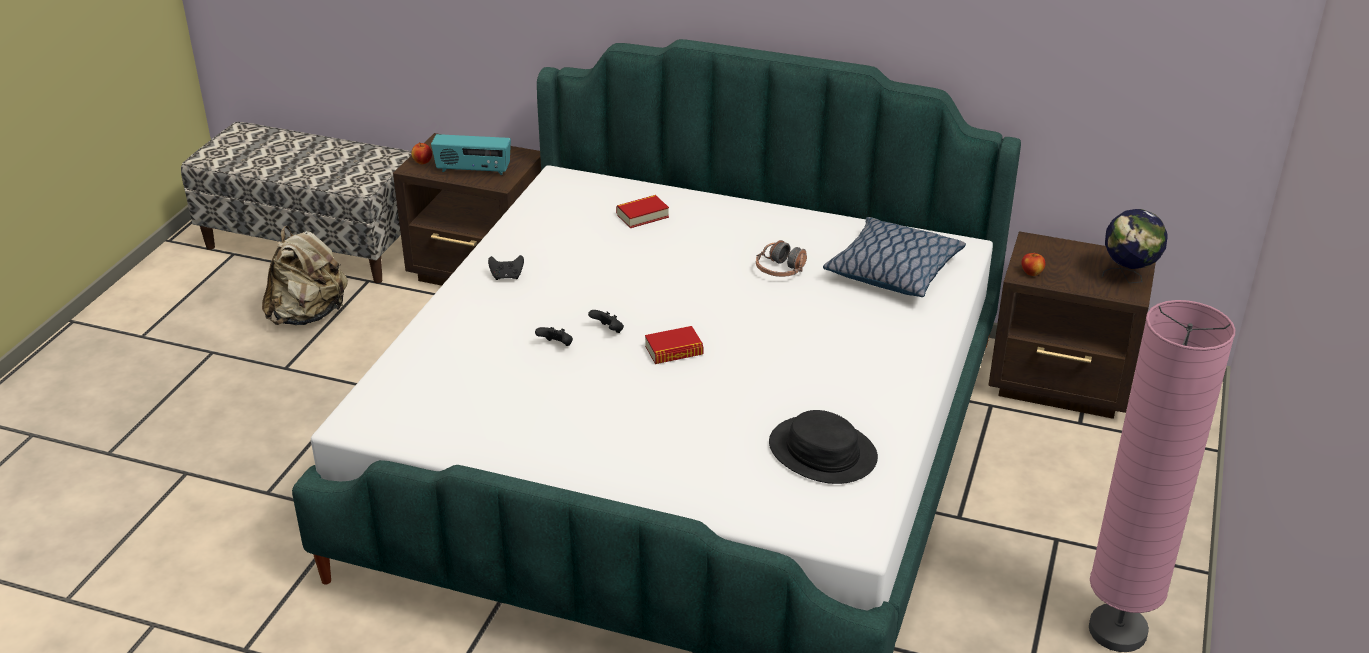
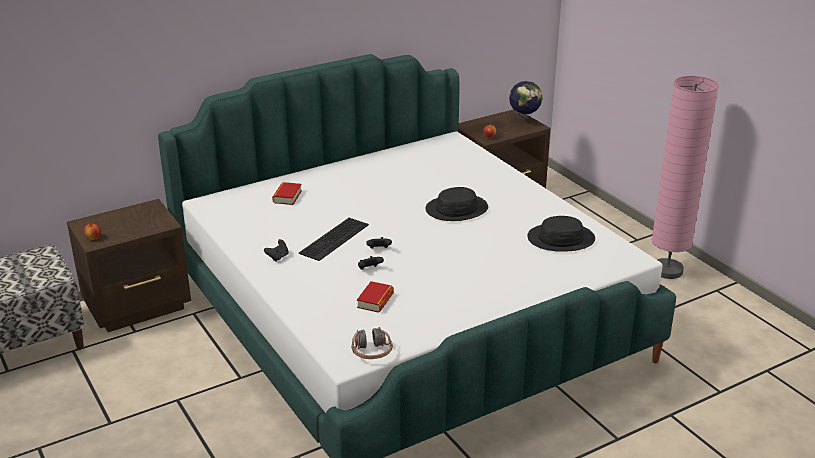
camera: 50 degrees left, 5 degrees down
(309, 315) = (68, 389): beige backpack -> none
(473, 170) = (136, 226): radio -> none
(591, 292) = (335, 239): none -> keyboard
(674, 351) = (425, 240): book -> book (375, 300)
(780, 270) = (399, 185): headphones -> headphones (371, 352)
(781, 338) = (456, 209): none -> black hat
(892, 271) = (444, 161): pillow -> none

